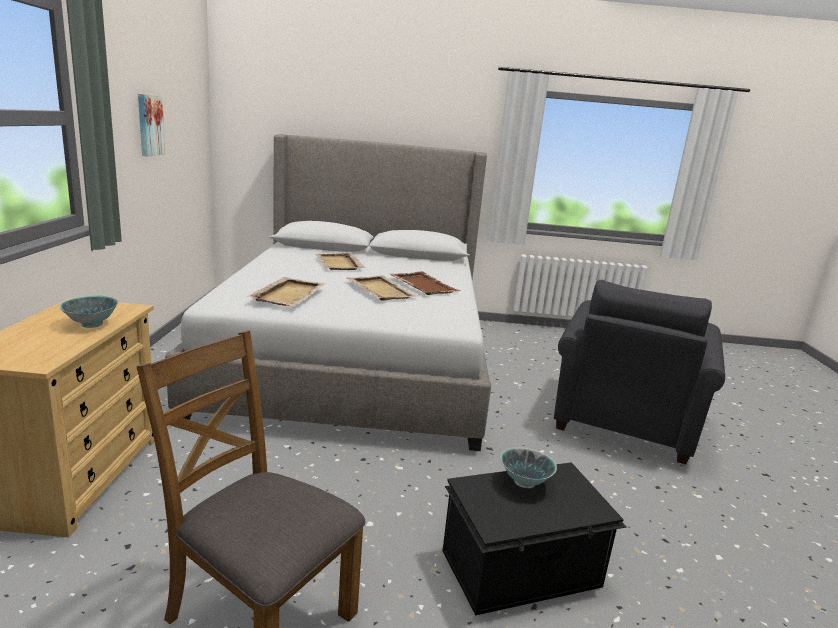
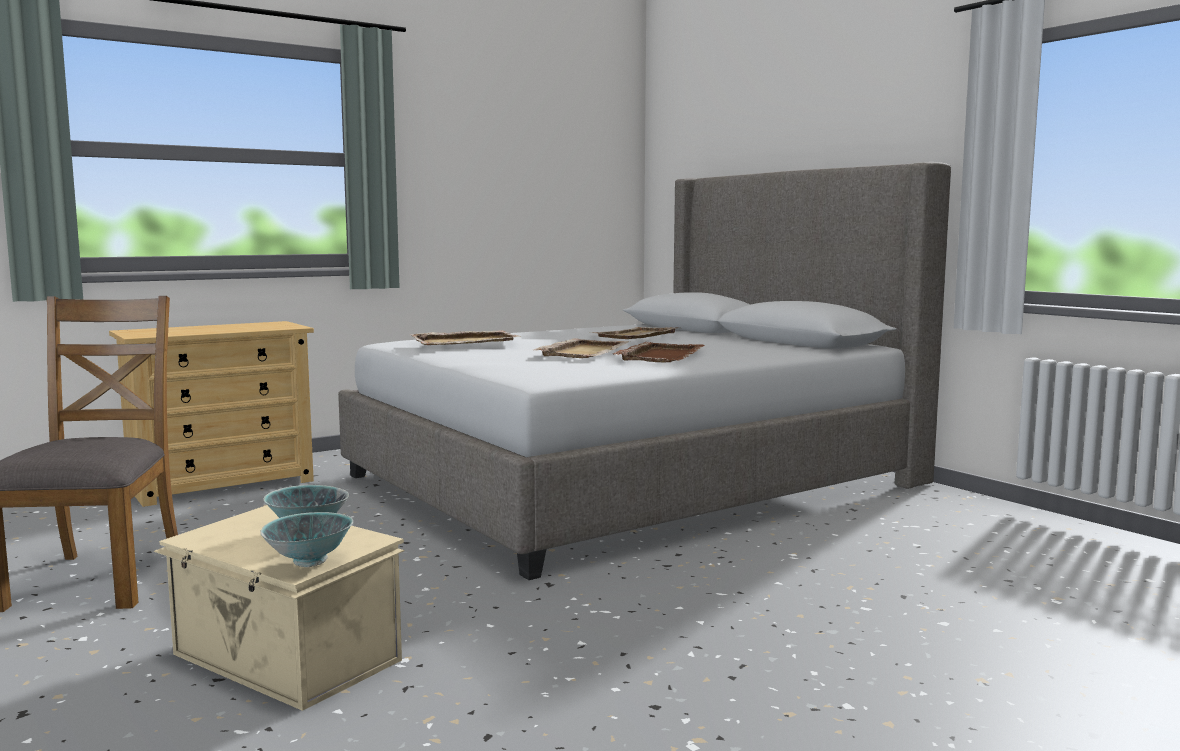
camera: 55 degrees right, 10 degrees down
(91, 324) = (236, 329): bowl -> bowl (310, 561)
(149, 125) = (495, 173): picture -> none
(522, 570) = (285, 659): black storage box -> beige storage box
(622, 425) = (831, 644): grey armchair -> none

